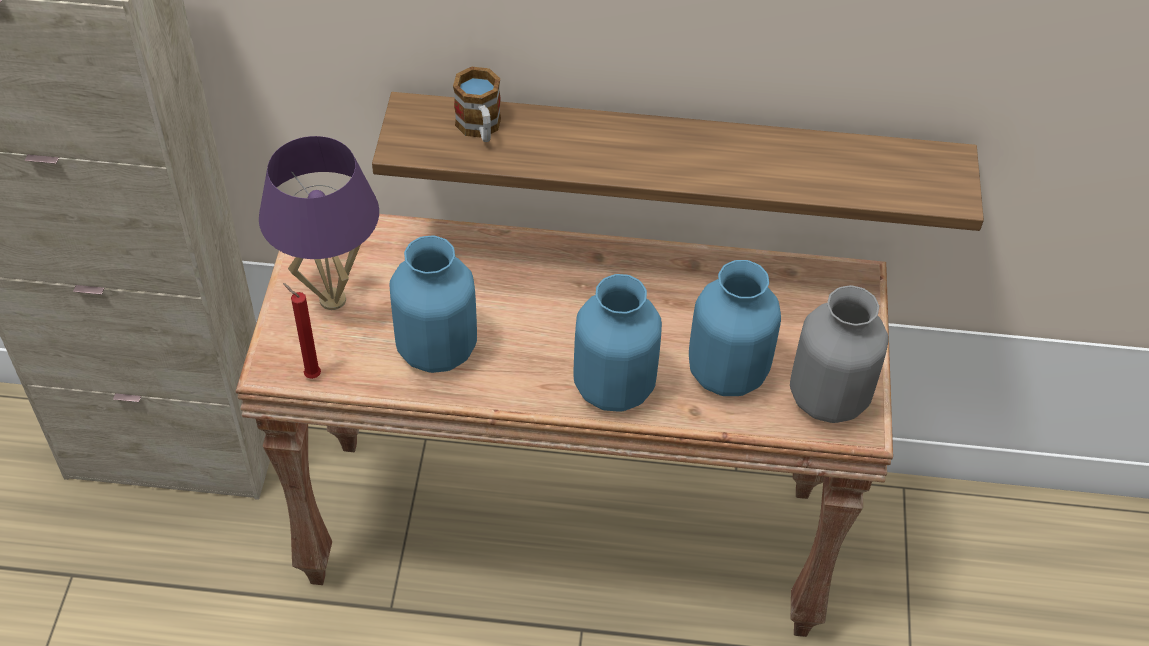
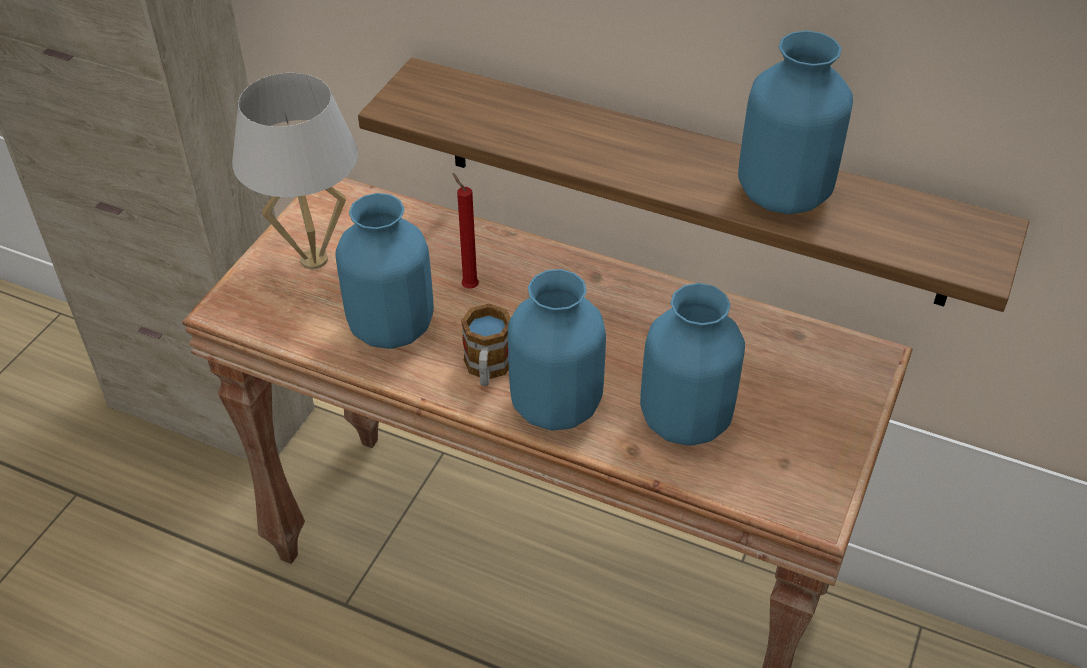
camera: 20 degrees right, 5 degrees down
(310, 375) = (258, 323): red candle -> red candle (468, 286)
(333, 300) = (314, 260): purple table lamp -> white table lamp
(480, 129) = (481, 104): mug -> mug (487, 369)
(776, 162) = (782, 193): none -> blue vase
(829, 397) = (791, 473): grey vase -> none

